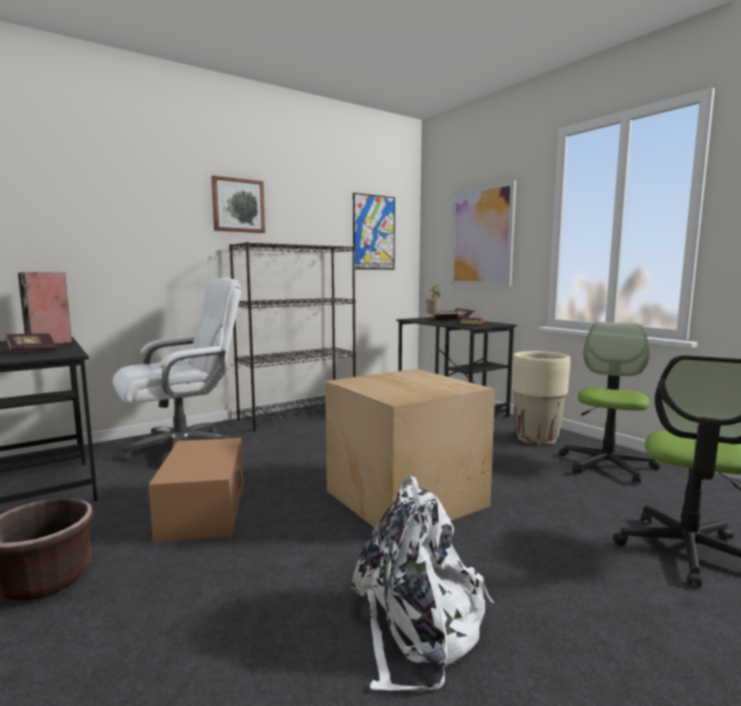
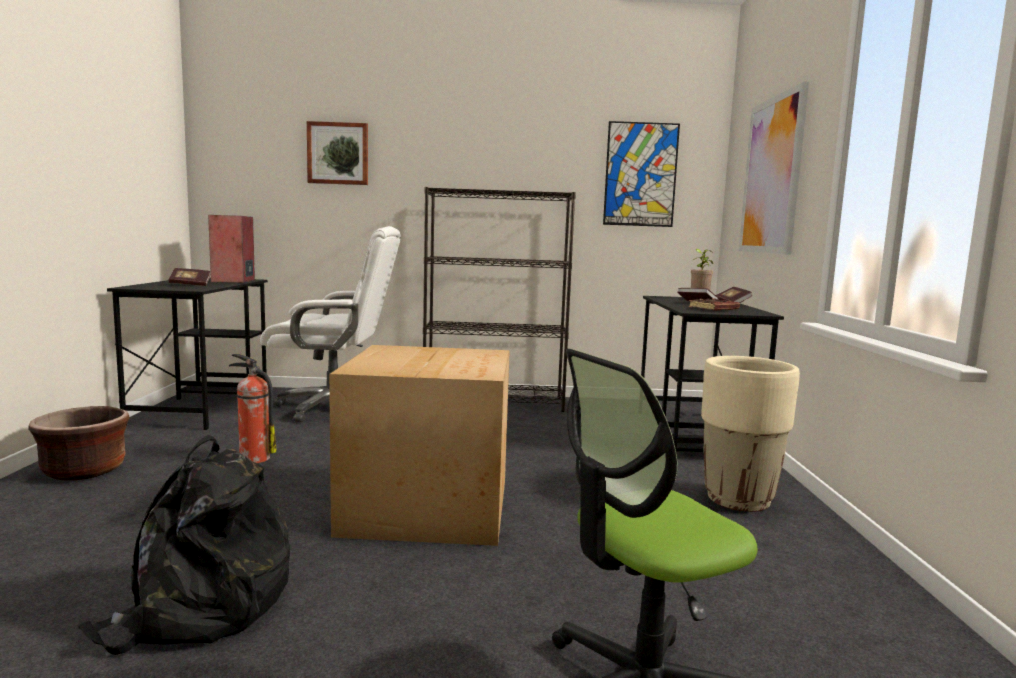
camera: 35 degrees right, 0 degrees up
(203, 509) = (253, 458): cardboard box -> fire extinguisher
(238, 205) = (448, 145): picture -> picture (338, 153)
(417, 627) = (200, 608): white backpack -> black backpack
(606, 465) = (778, 562): office chair -> none

